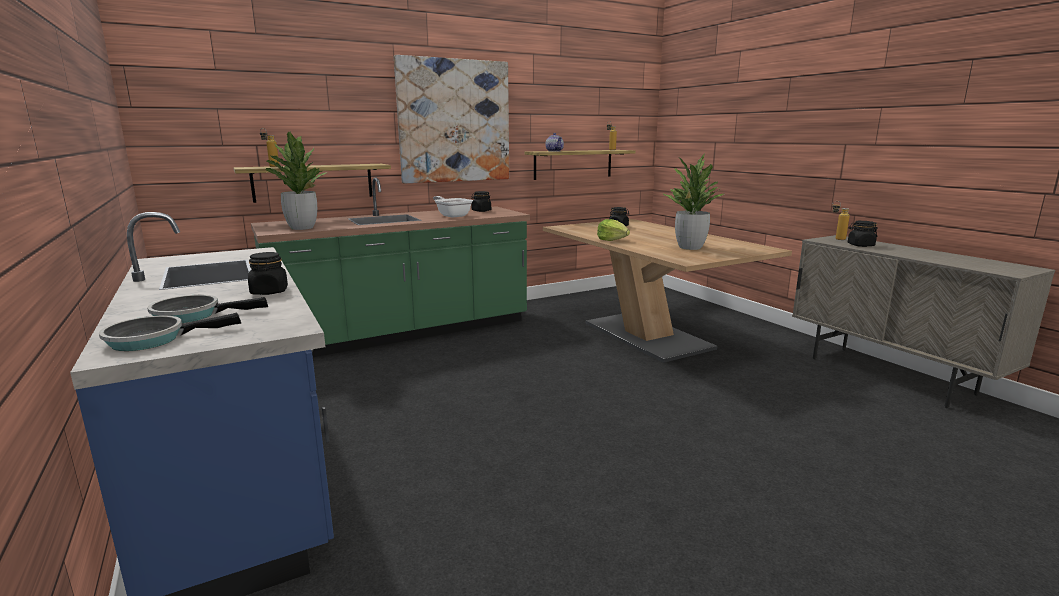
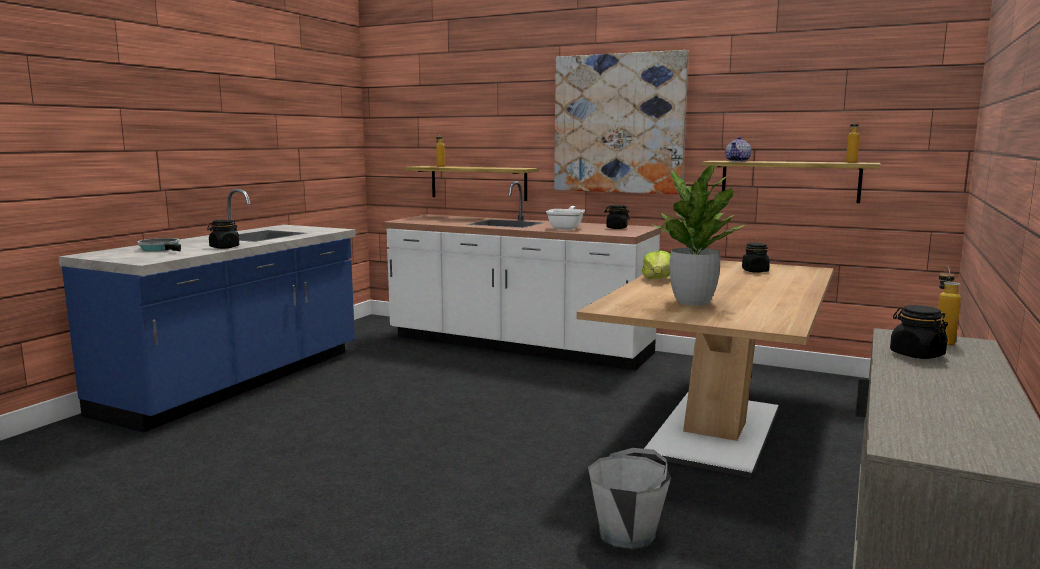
camera: 55 degrees right, 5 degrees down
(153, 339) = (112, 253): frying pan -> none
(302, 228) = (427, 221): potted plant -> none
(404, 333) = (517, 346): green counter -> white counter
(763, 398) = (627, 533): none -> grey bucket

